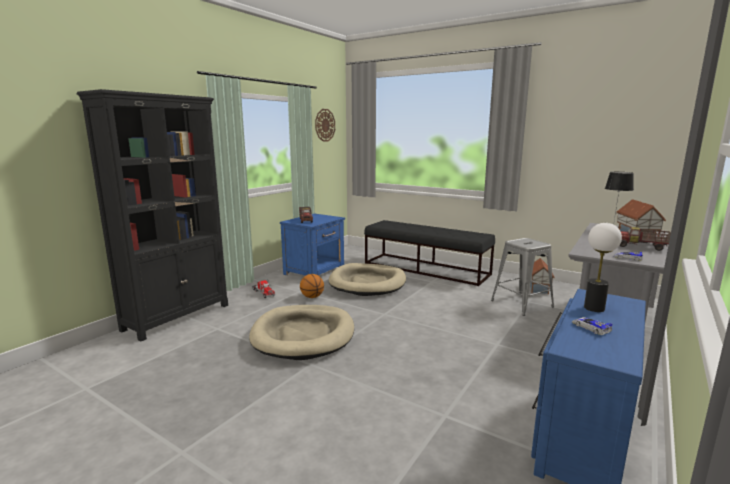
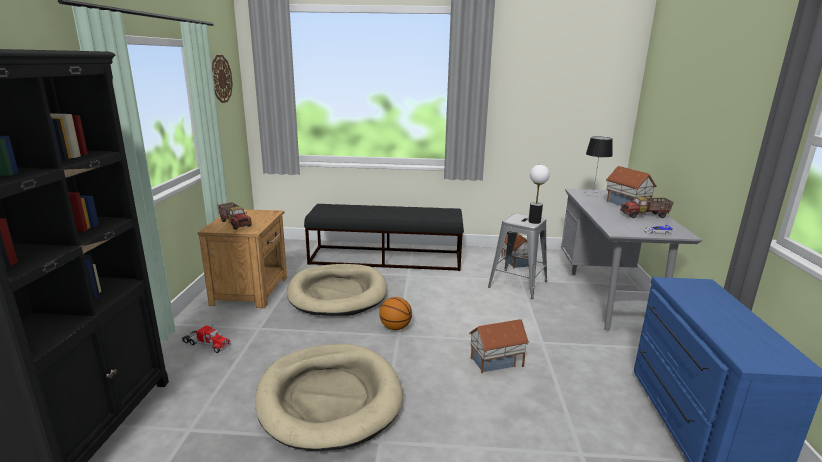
camera: 30 degrees left, 5 degrees up
(312, 297) = (285, 333): basketball -> basketball (395, 327)
(315, 271) = (251, 290): blue nightstand -> brown nightstand
(441, 346) = (497, 363): none -> toy house
(590, 328) = (727, 327): toy car -> none
(594, 308) = (696, 300): table lamp -> table lamp (534, 221)

